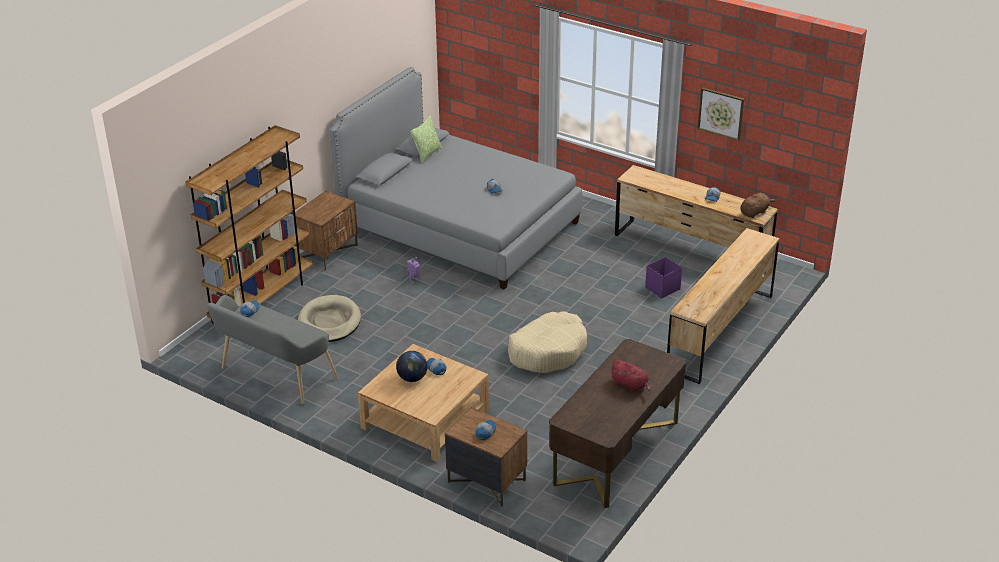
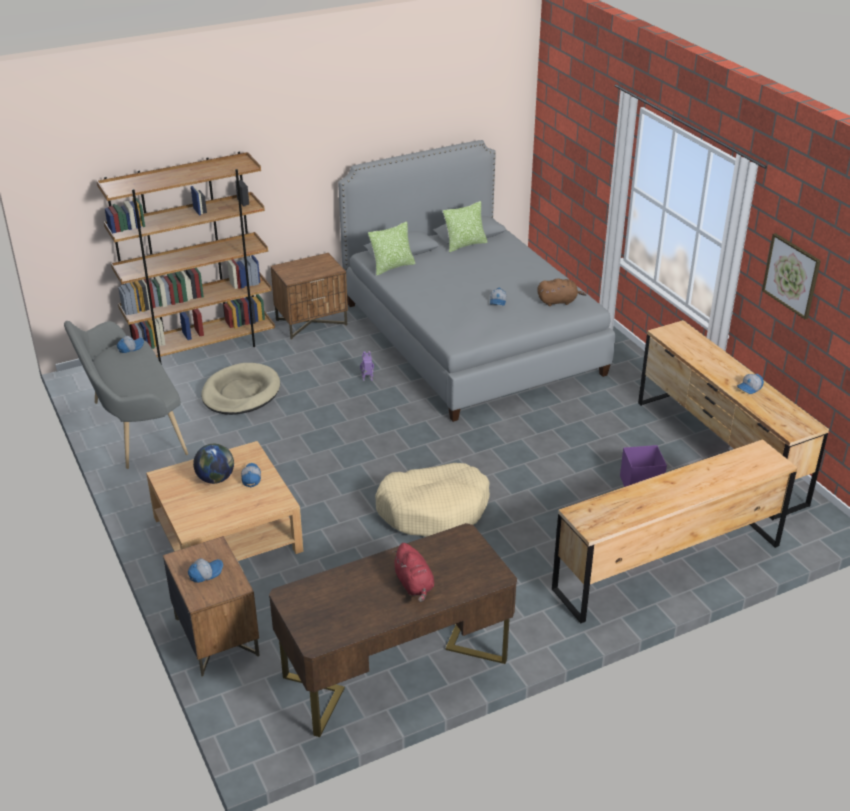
camera: 30 degrees right, 0 degrees up
(391, 187) = (392, 267): none -> pillow
(755, 212) = (792, 423): brown plush toy -> brown plush toy (558, 301)

